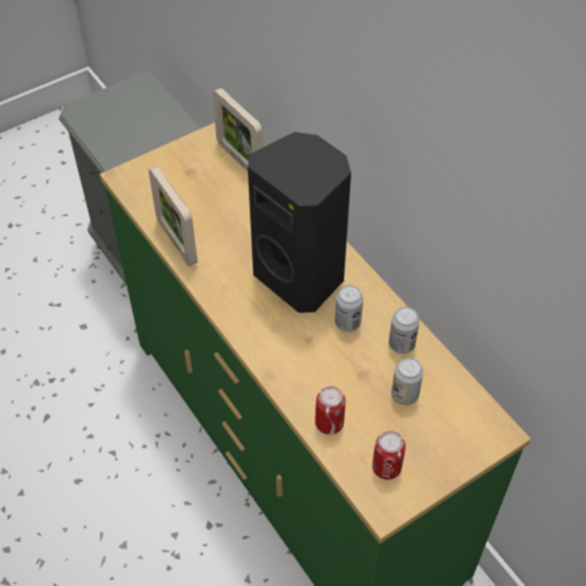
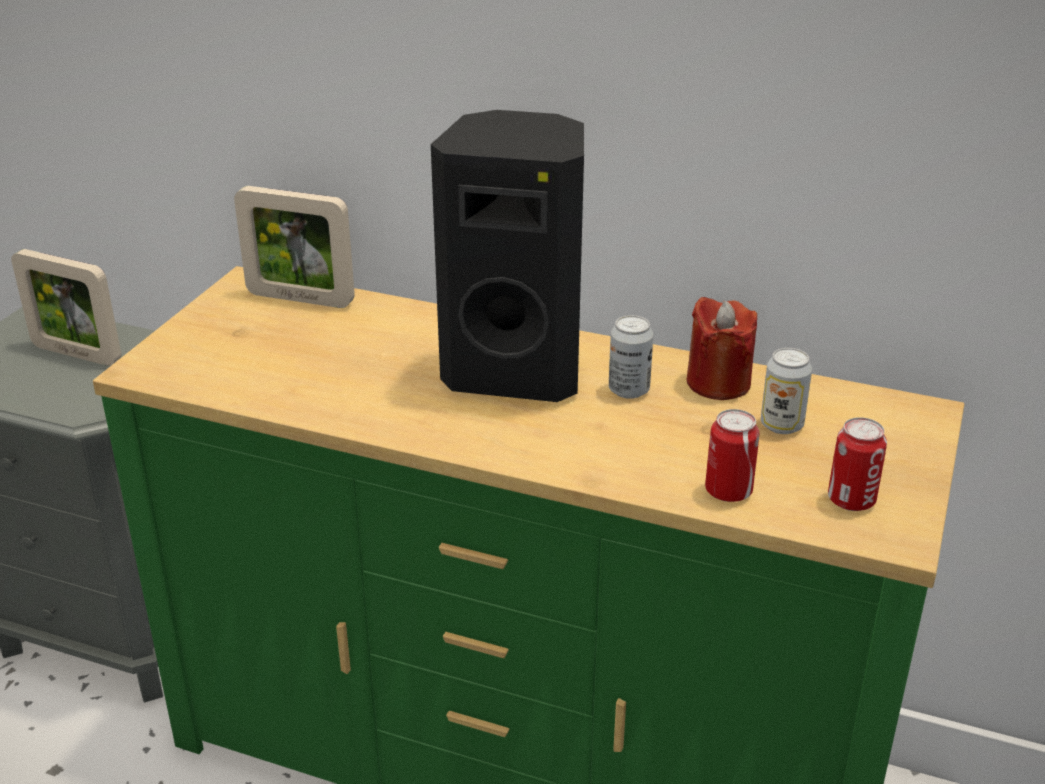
camera: 35 degrees left, 20 degrees down
(176, 242) = (297, 403): picture frame -> picture frame (76, 354)
(401, 344) = (718, 383): can -> red candle

